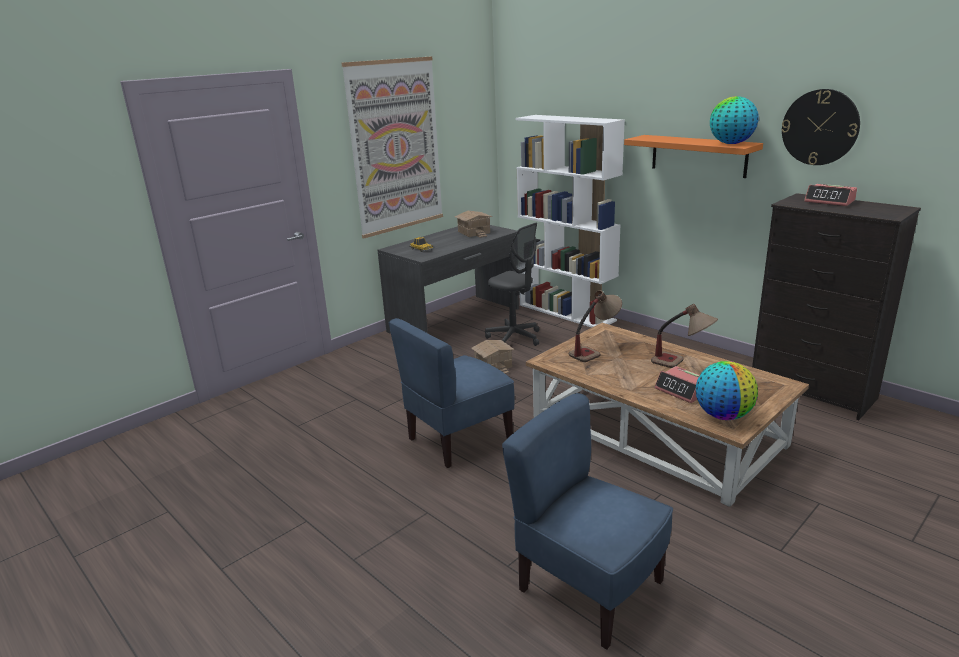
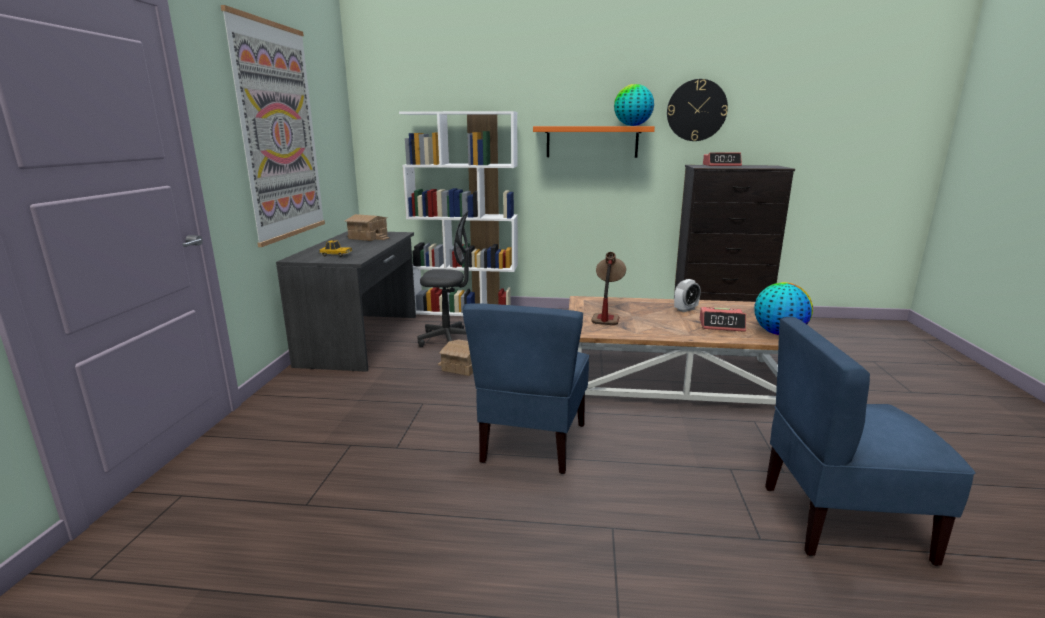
camera: 40 degrees left, 5 degrees down
(682, 365) = (685, 309): table lamp -> alarm clock

